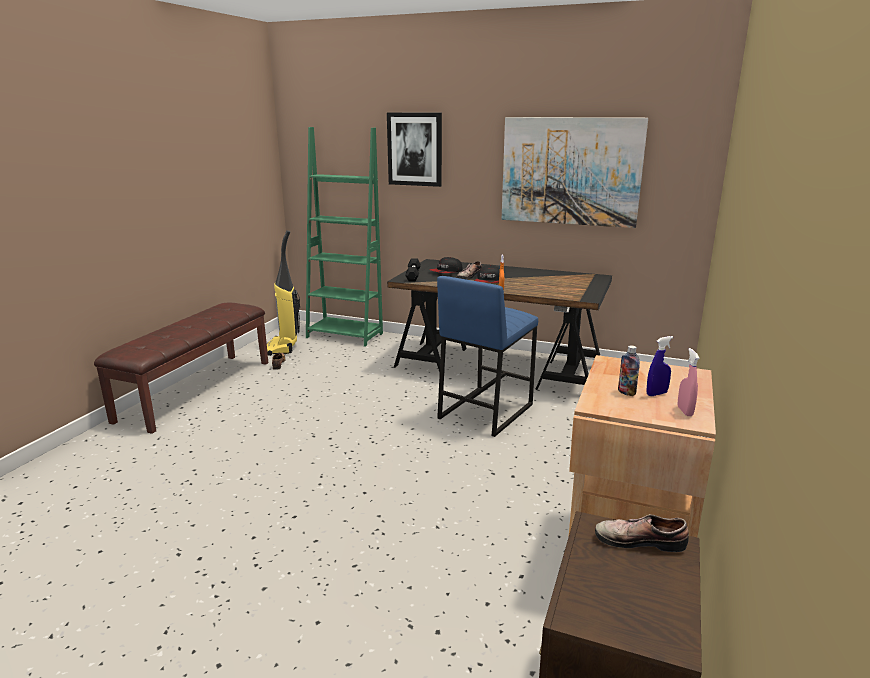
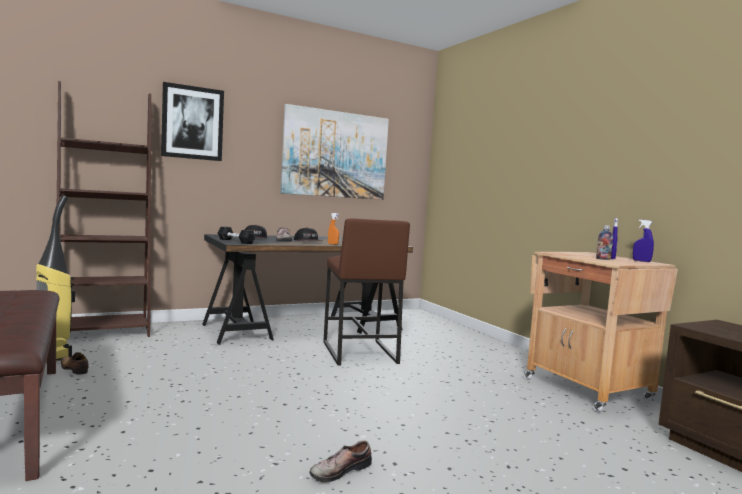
camera: 50 degrees left, 15 degrees down
(344, 335) = (103, 333): green bookcase -> brown bookcase
(485, 411) = (359, 352): blue stool -> brown stool
(639, 539) = (713, 325): shoe -> shoe (339, 470)
(685, 411) = (641, 261): pink spray bottle -> blue spray bottle

